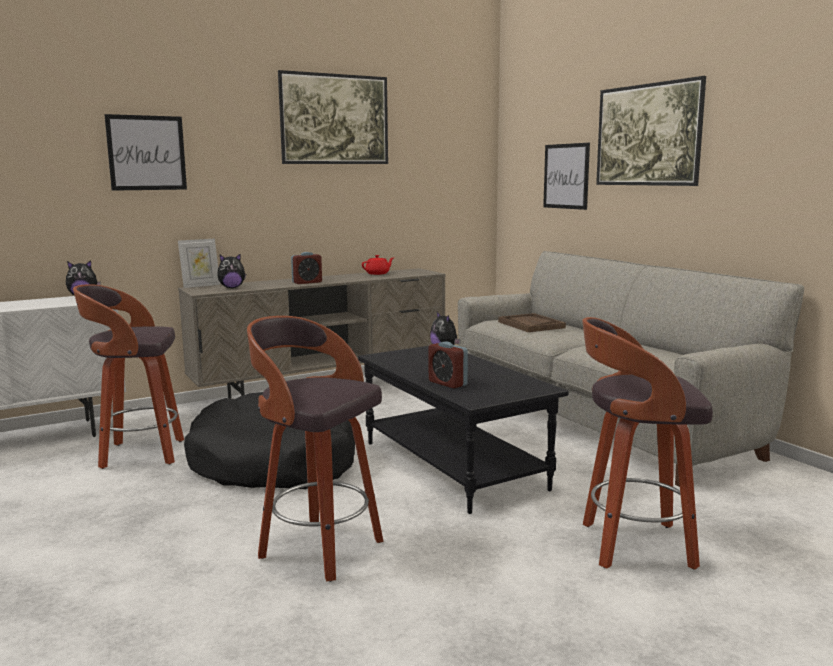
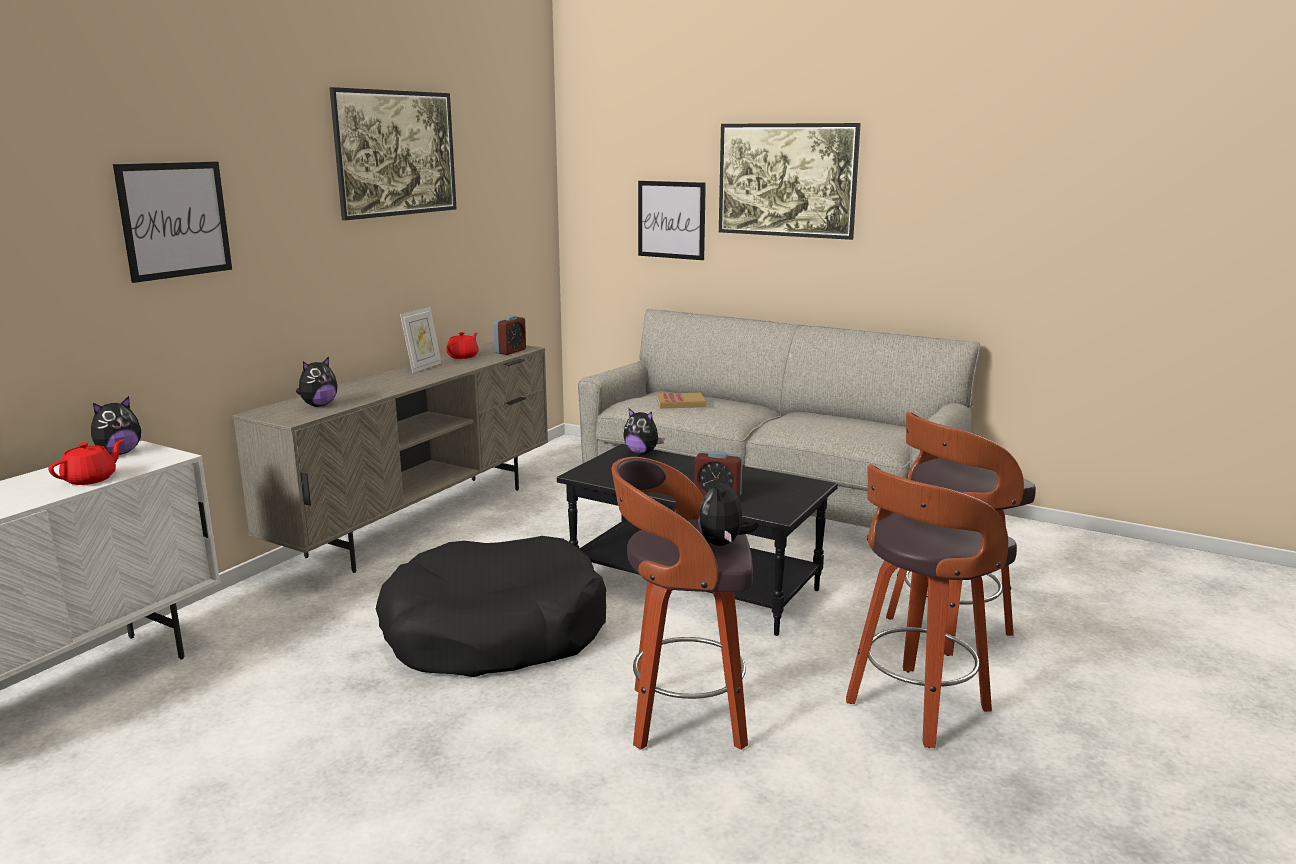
camera: 30 degrees left, 5 degrees up
(44, 305) = (91, 479): none -> red teapot
(140, 454) = (296, 666): stool -> stool (915, 708)
(201, 285) = (262, 407): picture frame -> picture frame (423, 367)
(307, 282) = (404, 383): alarm clock -> alarm clock (510, 351)
(327, 394) = (723, 544): none -> plush toy
(530, 325) = (680, 403): brown tray -> book

